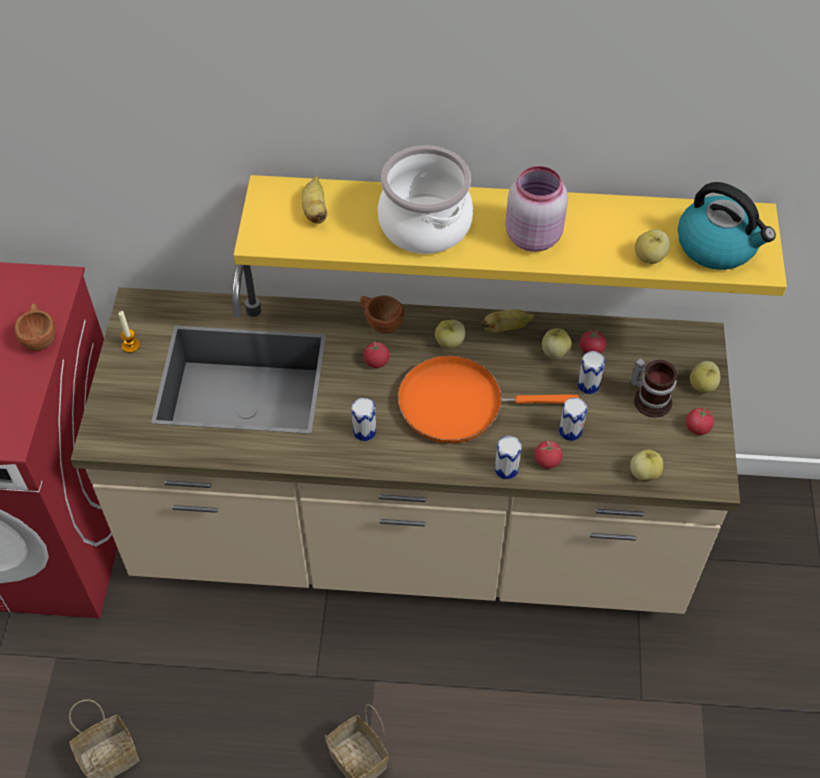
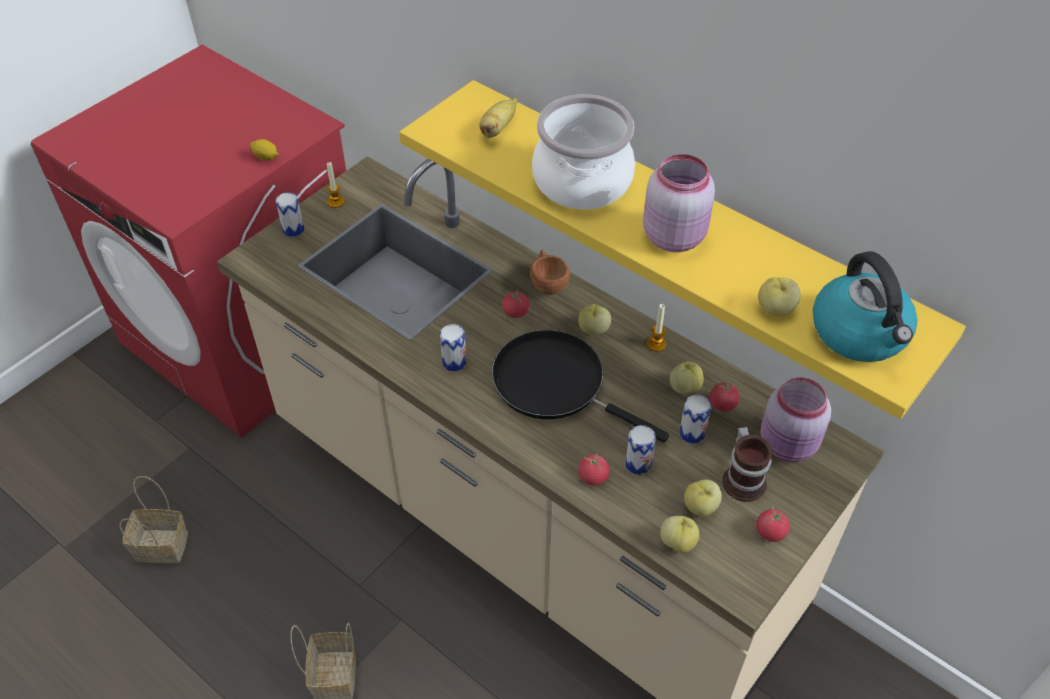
camera: 35 degrees right, 5 degrees down
(39, 337) = (266, 157): brown cup -> lemon
(458, 404) = (555, 384): orange frying pan -> black frying pan
(506, 328) = (656, 344): banana -> candle
(506, 469) = (548, 463): can -> can (293, 229)
(660, 355) = (788, 445): none -> pink jar
(703, 385) = (810, 497): apple -> apple (700, 507)

